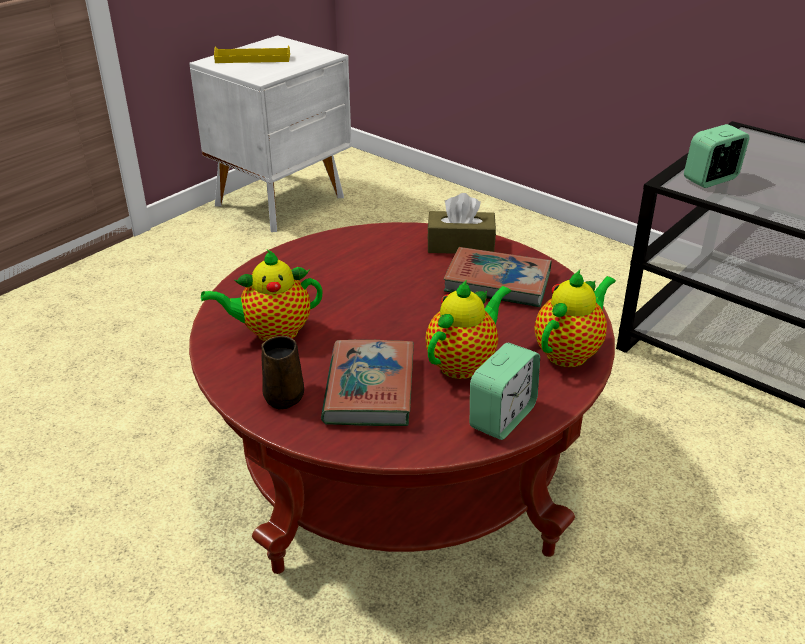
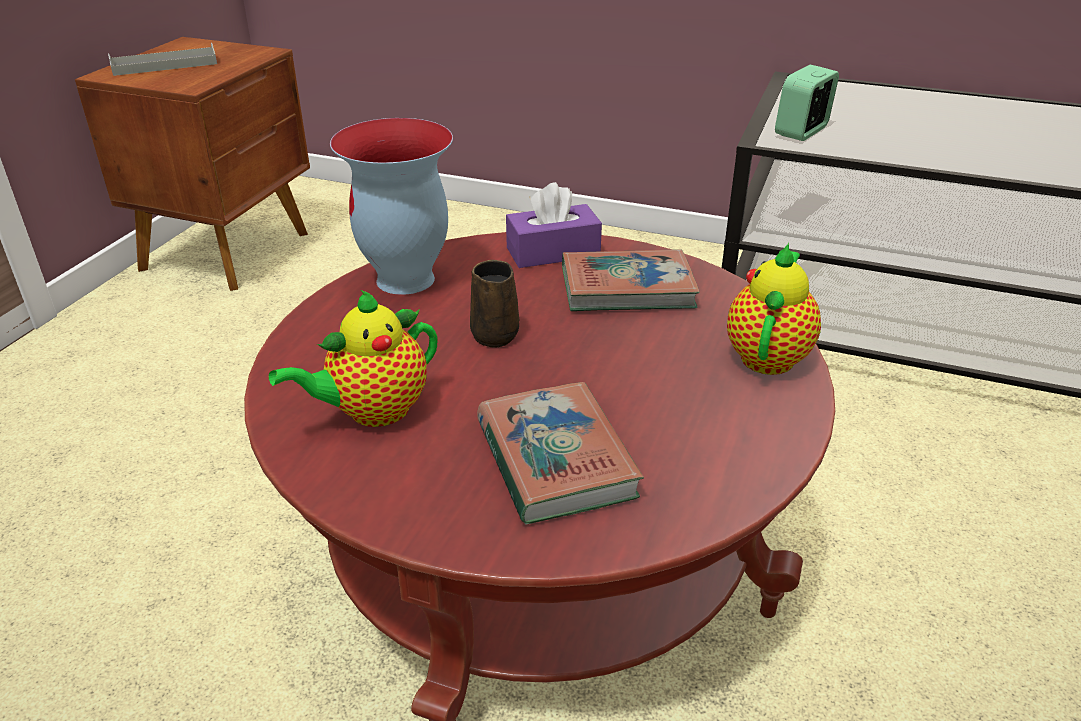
camera: 20 degrees left, 0 degrees up
(253, 58) = (165, 65): yellow tray -> grey tray
(282, 201) = (229, 250): white nightstand -> brown nightstand
(285, 396) = (444, 497): brown mug -> brown mug (495, 334)
(344, 247) = (406, 280): none -> vase
(460, 245) = (553, 252): brown tissue box -> purple tissue box
(464, 363) = (653, 396): teapot -> none
(502, 417) = (747, 456): alarm clock -> none

